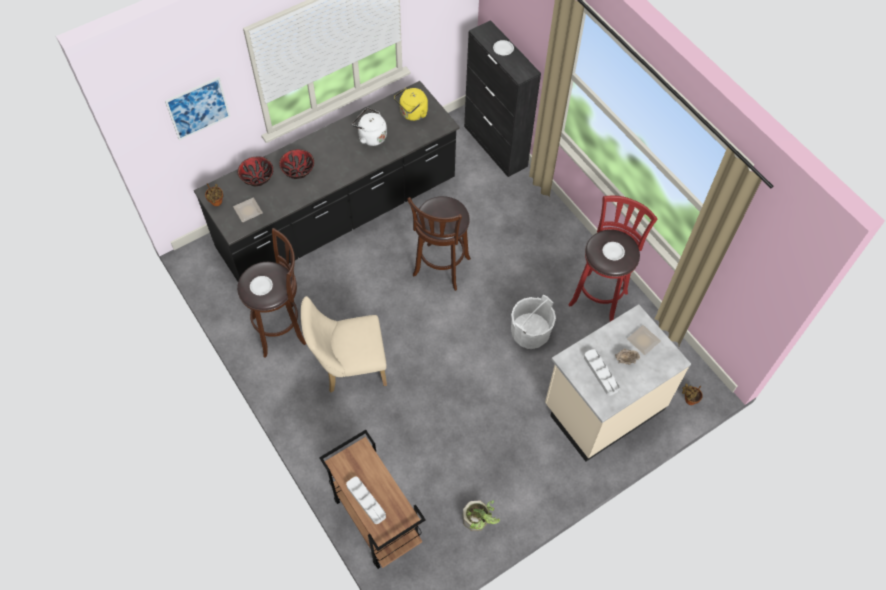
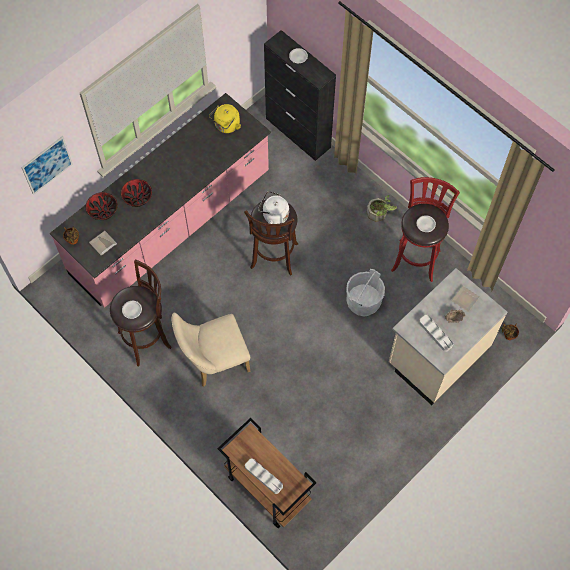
camera: 10 degrees left, 5 degrees up
(338, 215) = (171, 224): black counter -> pink counter
(370, 136) = (194, 154): white kettle -> white kettle (274, 215)
(478, 520) = (352, 472): potted plant -> potted plant (379, 214)

